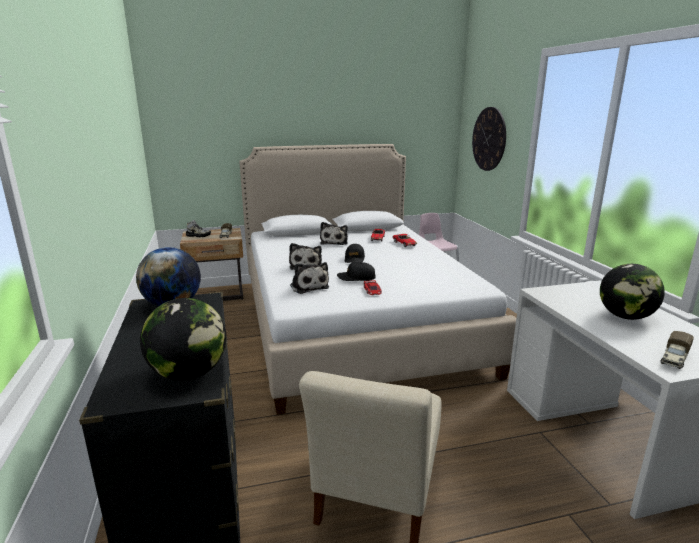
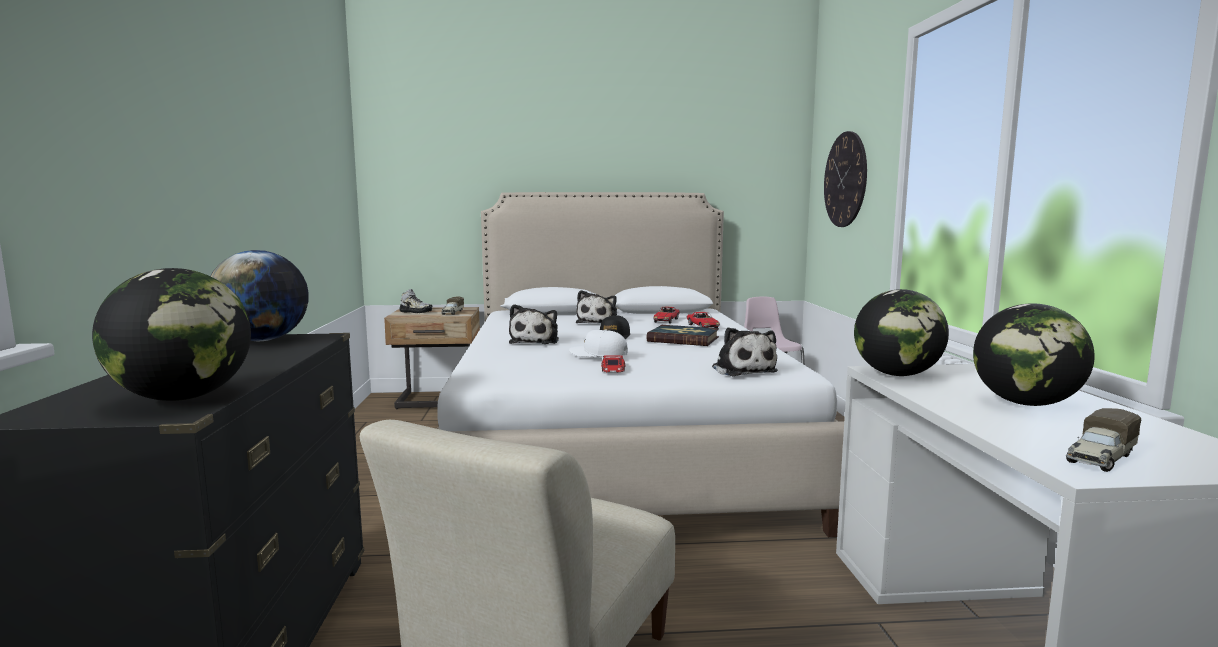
camera: 10 degrees right, 10 degrees down
(308, 286) = (519, 360): plush toy -> plush toy (742, 370)
(356, 277) = (598, 354): black cap -> white cap
(399, 257) = (683, 339): none -> book
(550, 295) = (897, 374): none -> globe

